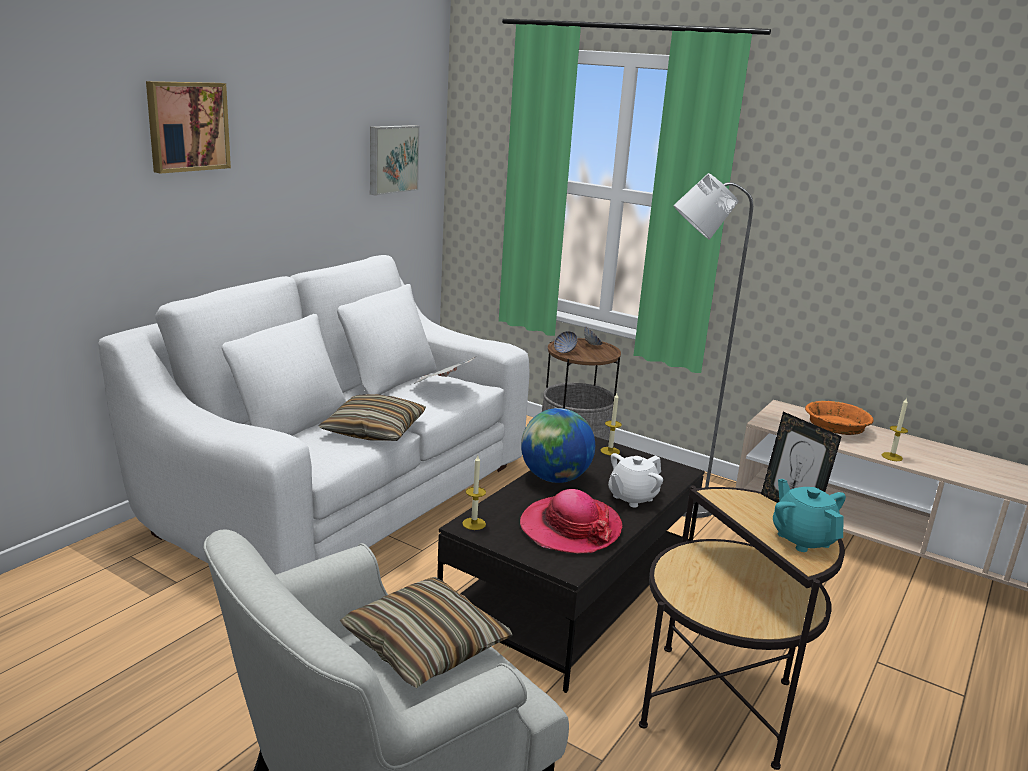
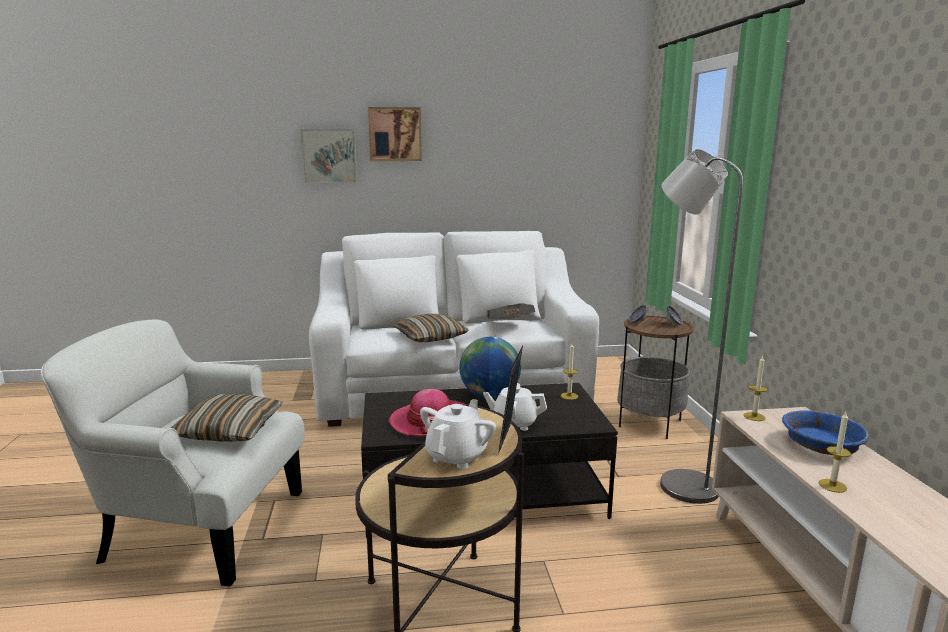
camera: 50 degrees right, 5 degrees down
(392, 159) = (576, 164): picture -> picture (329, 156)
(474, 524) = (386, 398): candle -> candle (754, 416)
(803, 539) = (457, 456): turquoise teapot -> white teapot
(836, 428) = (822, 445): orange bowl -> blue bowl

